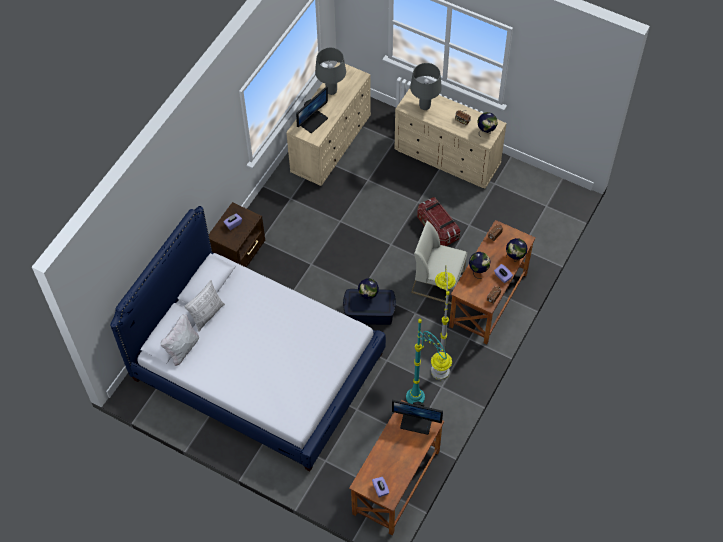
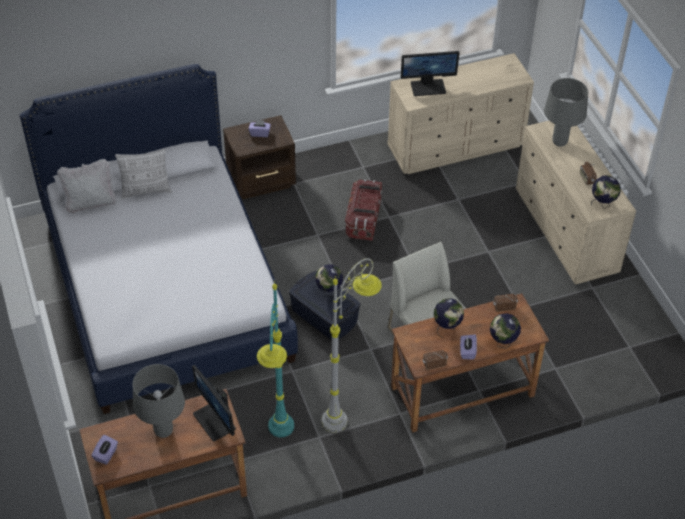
camera: 40 degrees right, 10 degrees down
(331, 91) = (476, 73): grey table lamp -> grey table lamp (164, 431)
(437, 228) = (482, 288): storage box -> storage box (363, 219)

